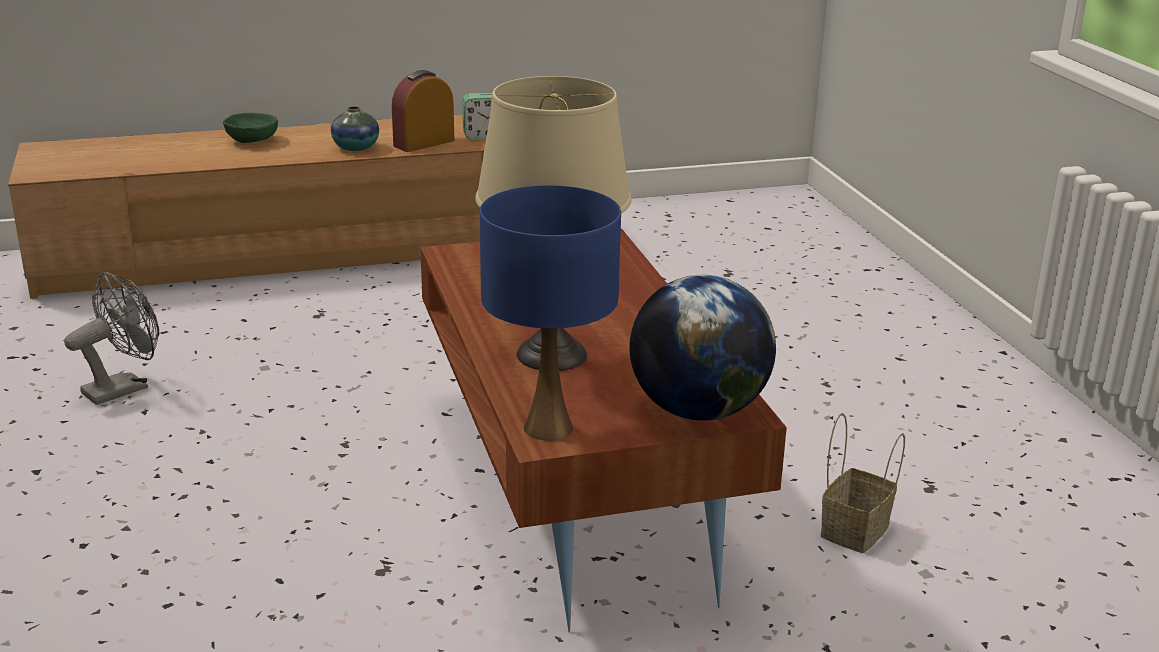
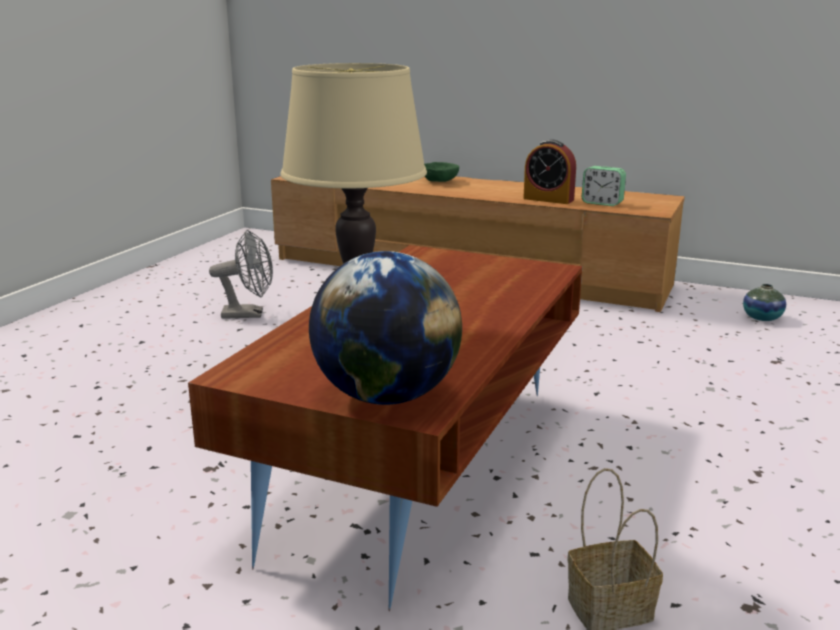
camera: 40 degrees right, 5 degrees down
(356, 148) = (497, 194): vase -> vase (762, 318)
(424, 143) = (548, 199): alarm clock -> alarm clock turned 150 degrees counterclockwise
(547, 427) = (253, 368): blue table lamp -> none

